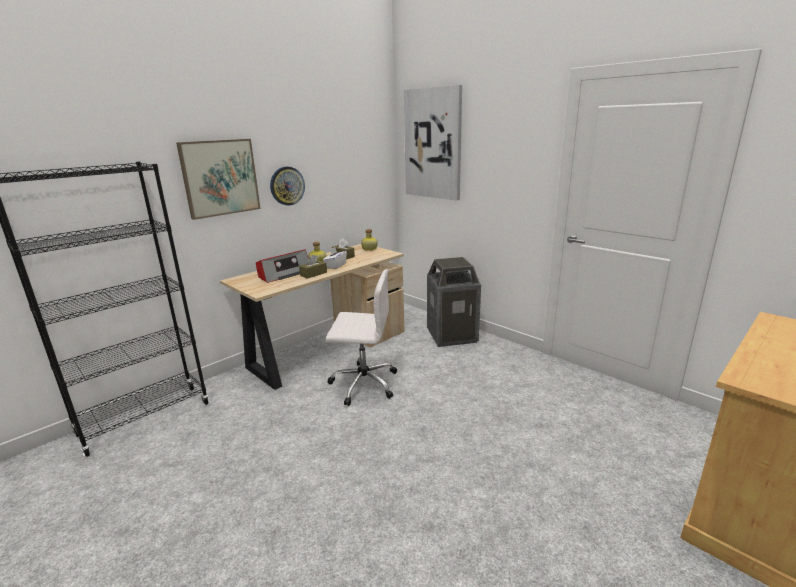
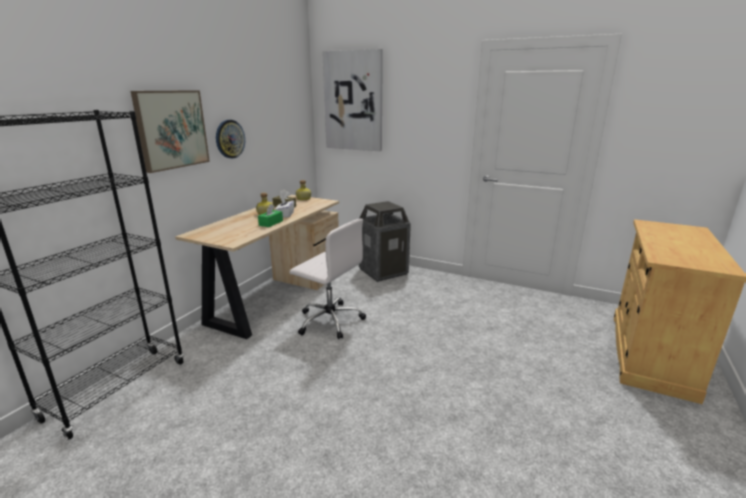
camera: 20 degrees left, 0 degrees up
(284, 274) = (240, 225): radio -> none
(313, 274) = (271, 223): brown tissue box -> green tissue box
(363, 383) = (329, 320): white office chair -> white office chair turned 45 degrees clockwise

